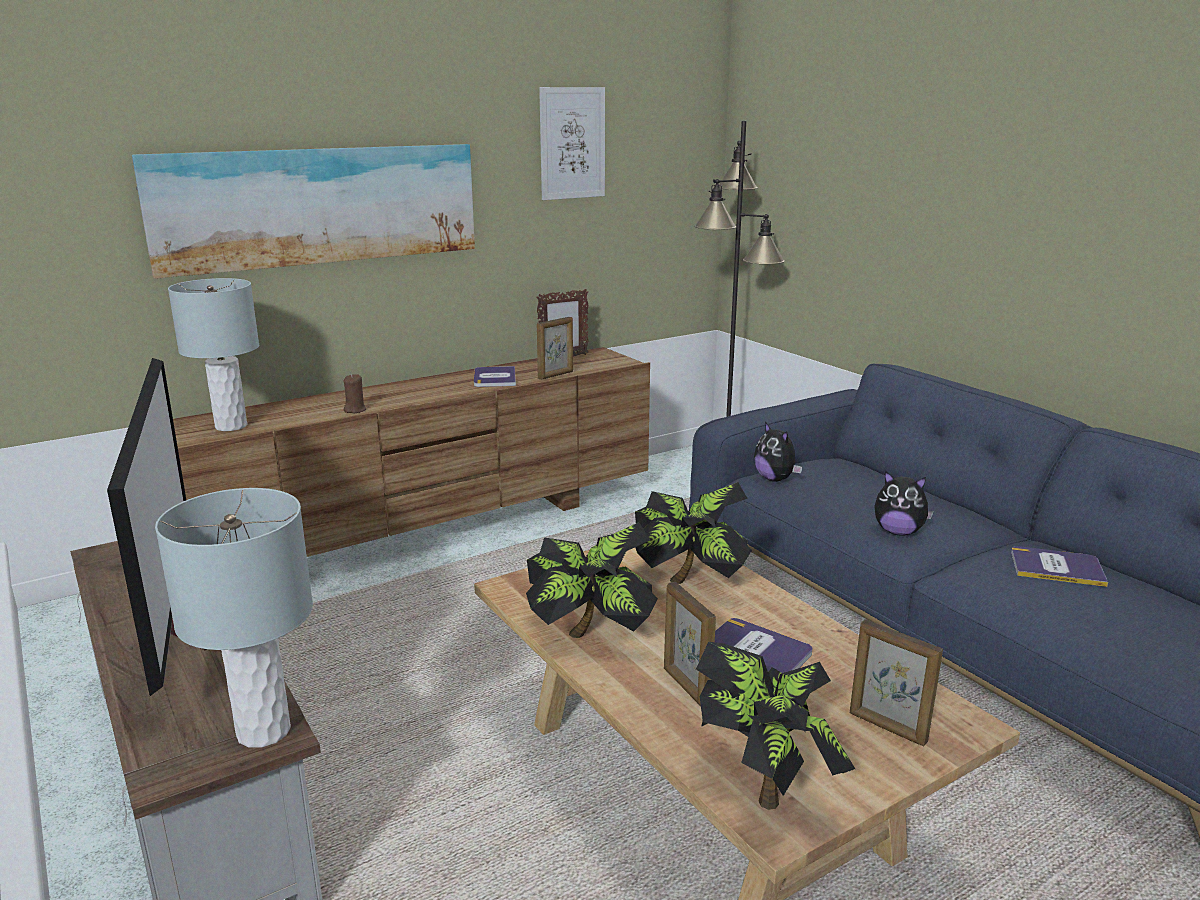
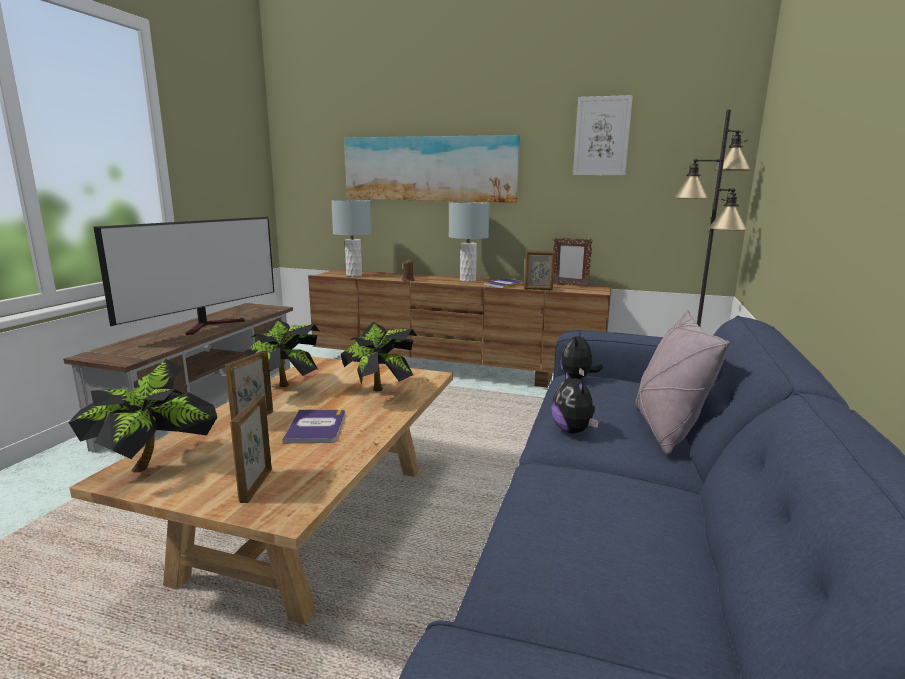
camera: 50 degrees right, 5 degrees down
(263, 731) = (129, 357): grey table lamp -> grey table lamp (468, 280)
(928, 498) = (666, 429): none -> purple pillow
(1056, 567) = (633, 505): book -> none

